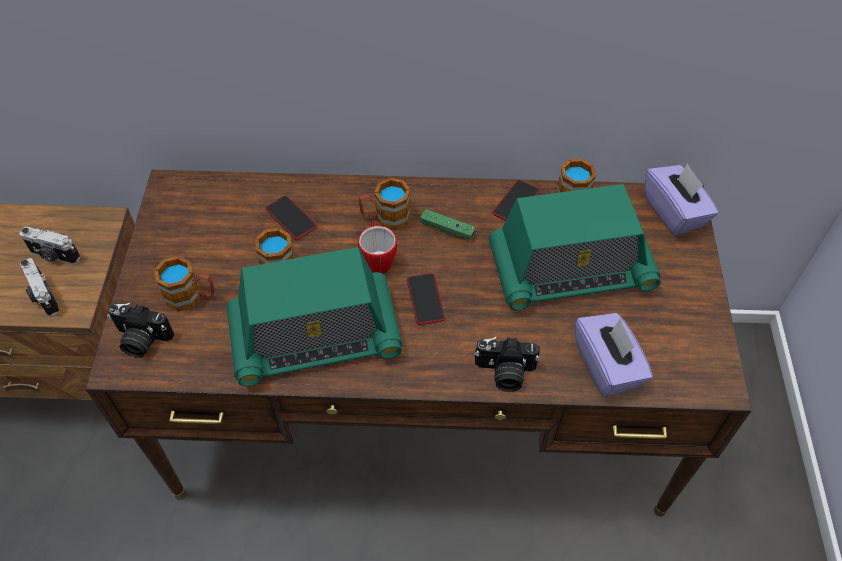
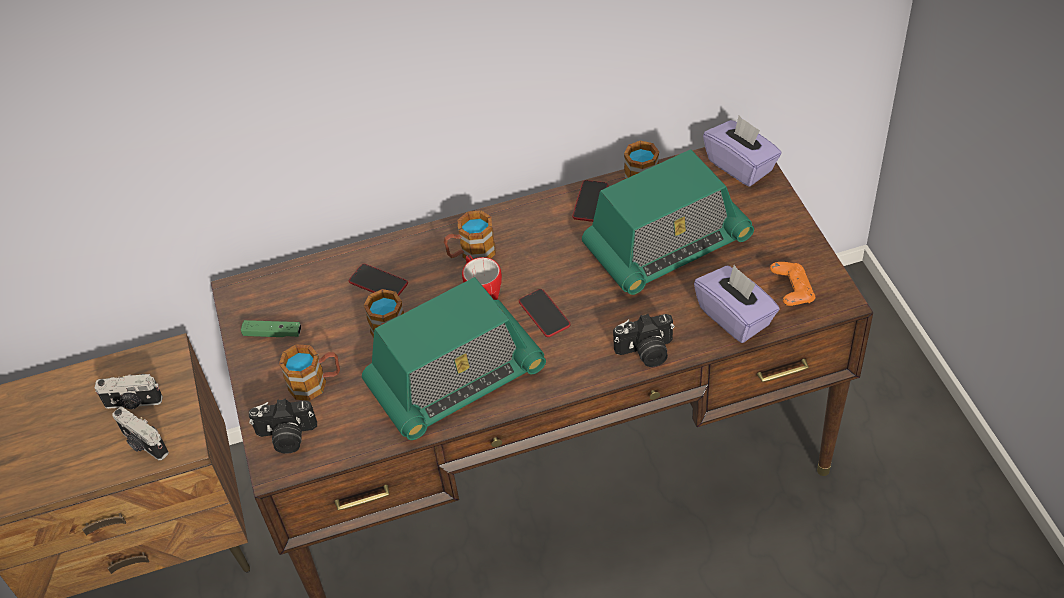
camera: 15 degrees left, 5 degrees down
(447, 229) = (536, 245): green game controller -> green game controller (272, 333)
(675, 360) = (792, 292): none -> orange game controller

